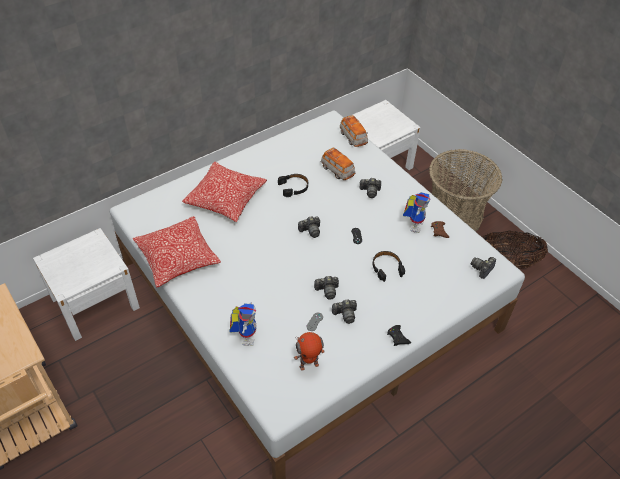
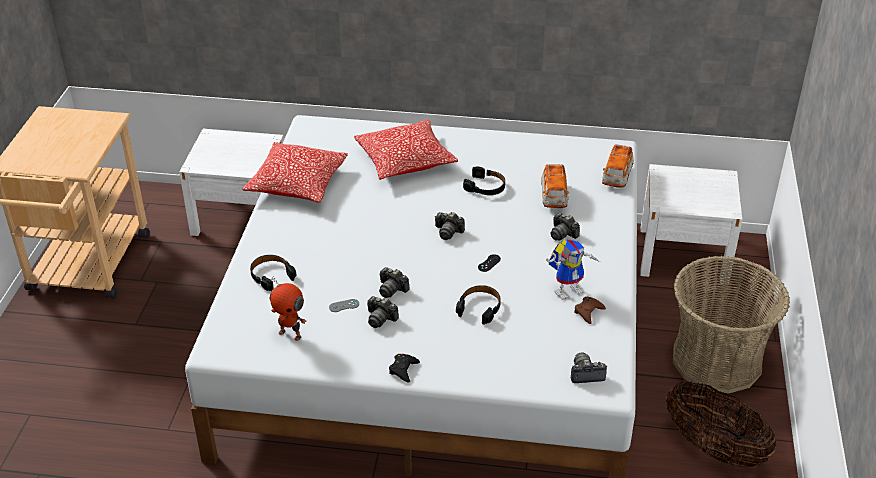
camera: 45 degrees right, 10 degrees down
(246, 334) = (271, 276): toy robot -> black headphones

